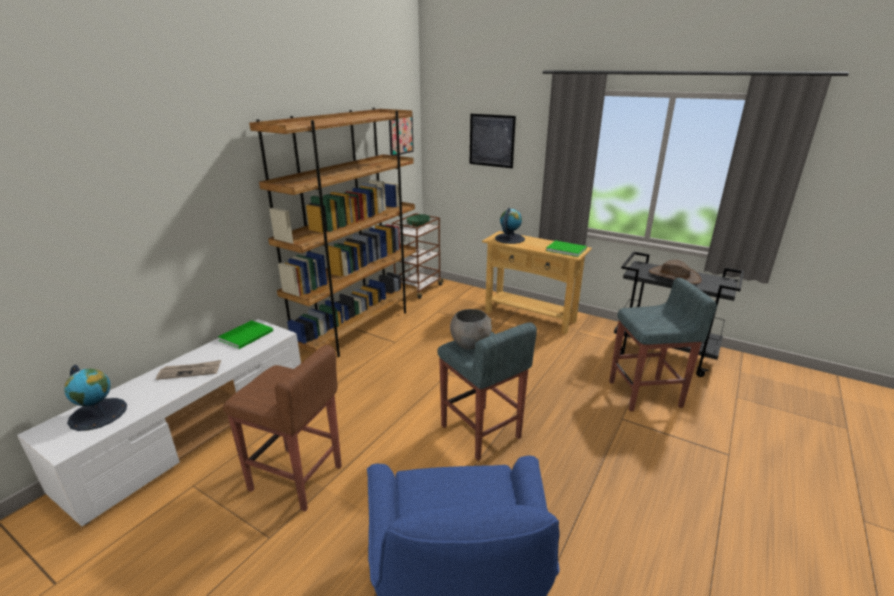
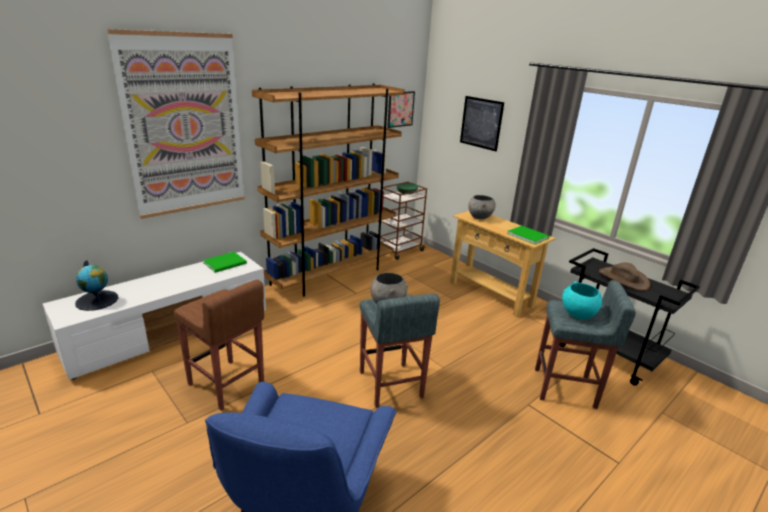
camera: 15 degrees right, 0 degrees up
(175, 174) = (185, 126): none -> picture
(190, 371) = (171, 282): newspaper -> none
(509, 238) = (480, 217): globe -> grey bowl
(654, 317) = (577, 314): none -> turquoise bowl

